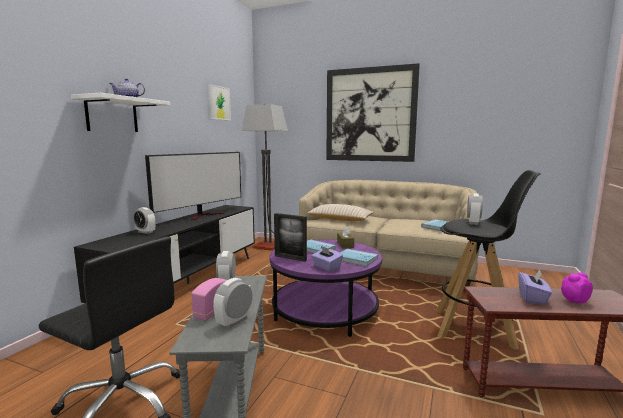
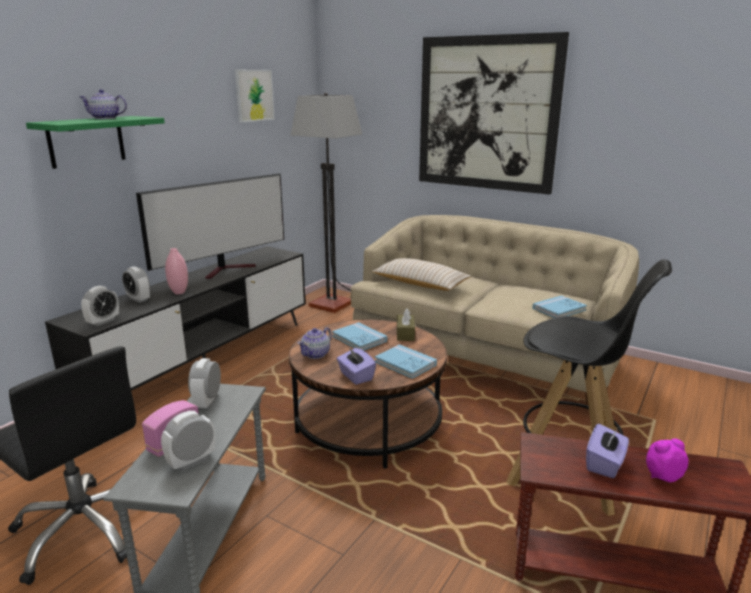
camera: 10 degrees right, 10 degrees up
(112, 115) = (86, 141): white shelf -> green shelf
(175, 227) = (179, 292): none -> pink vase
(290, 258) = (316, 354): picture frame -> teapot
(325, 311) = (368, 424): purple coffee table -> brown coffee table
(473, 222) = (575, 328): alarm clock -> alarm clock (103, 321)

